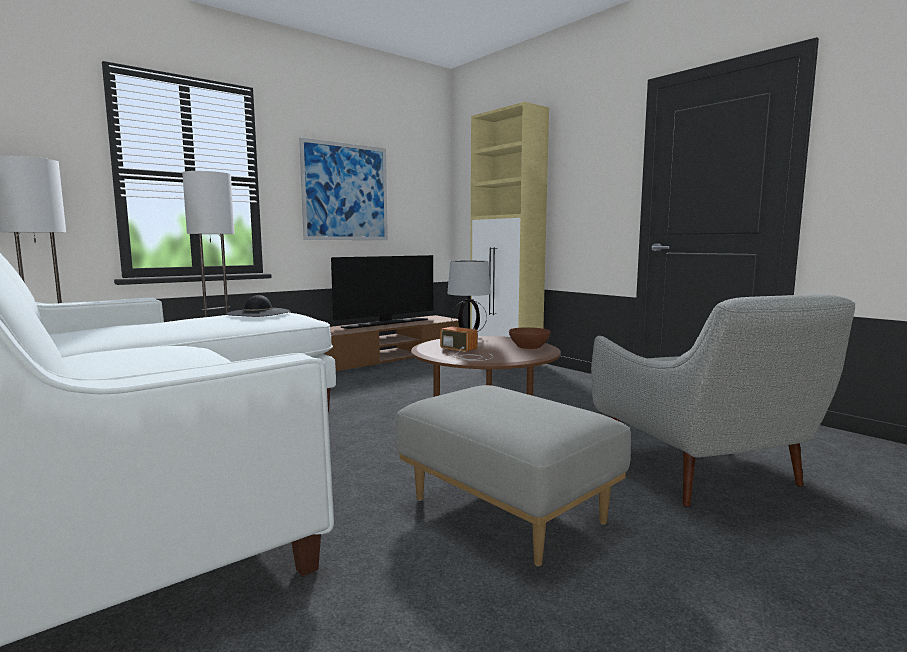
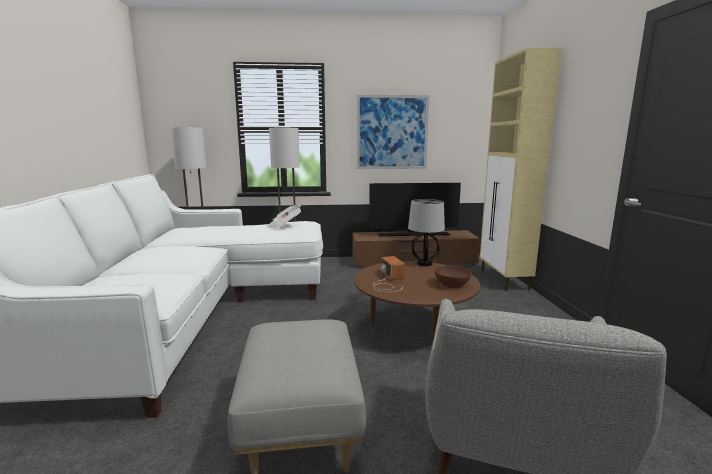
camera: 35 degrees right, 5 degrees up
(258, 313) = (284, 226): black hat -> newspaper

